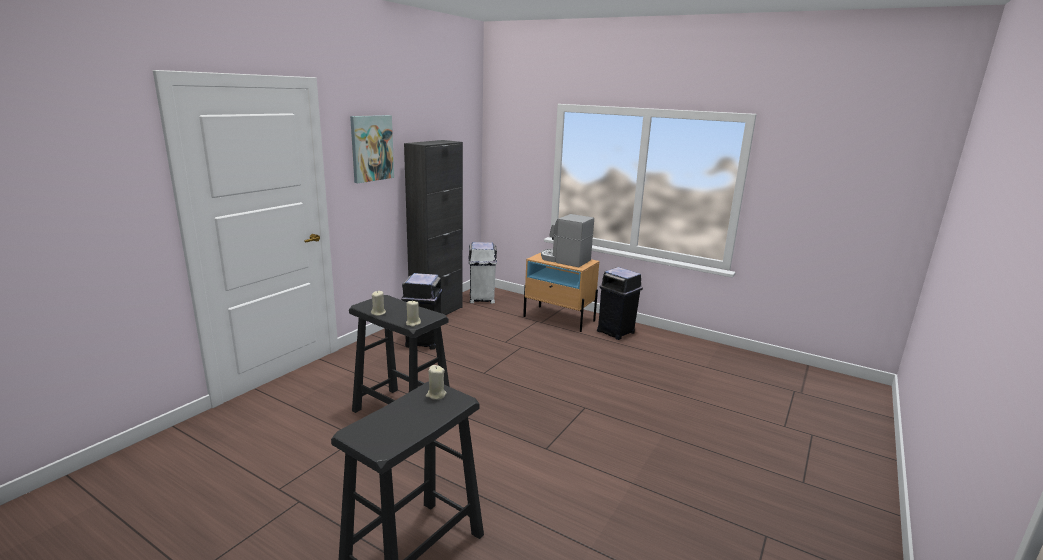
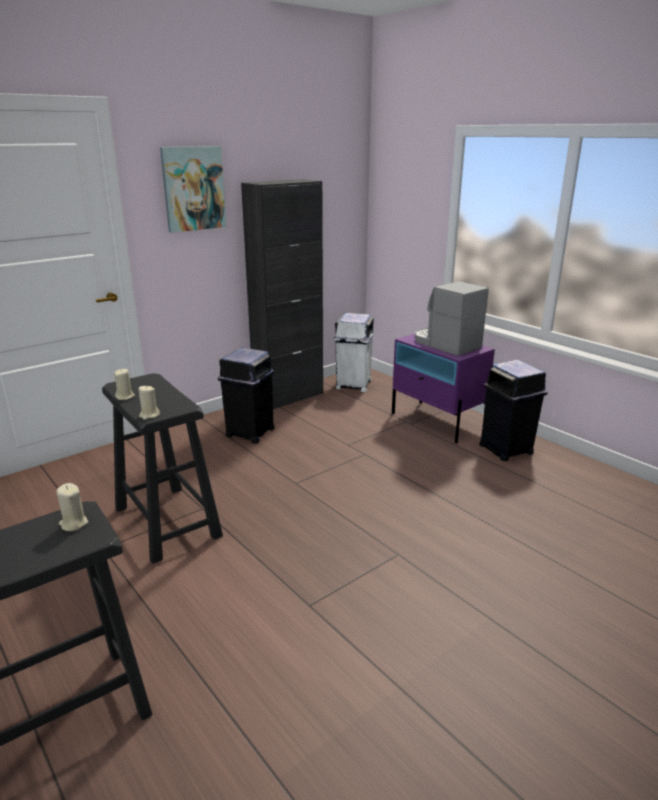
camera: 20 degrees right, 5 degrees up
(559, 318) = (437, 421): beige nightstand -> purple nightstand

